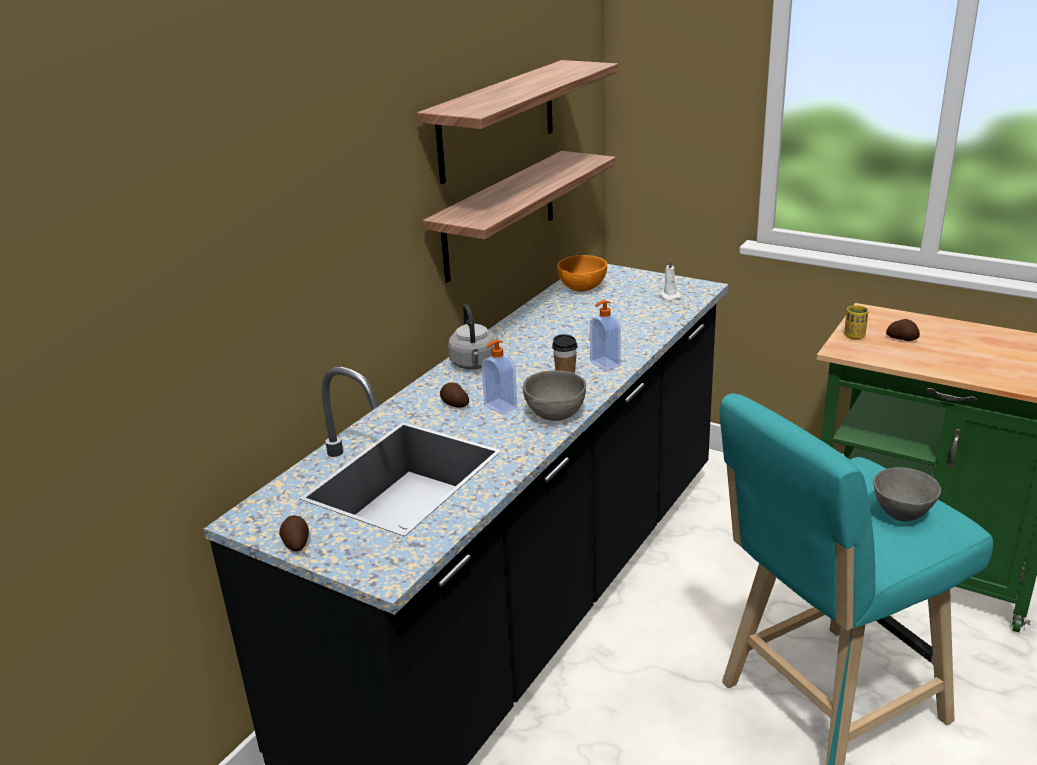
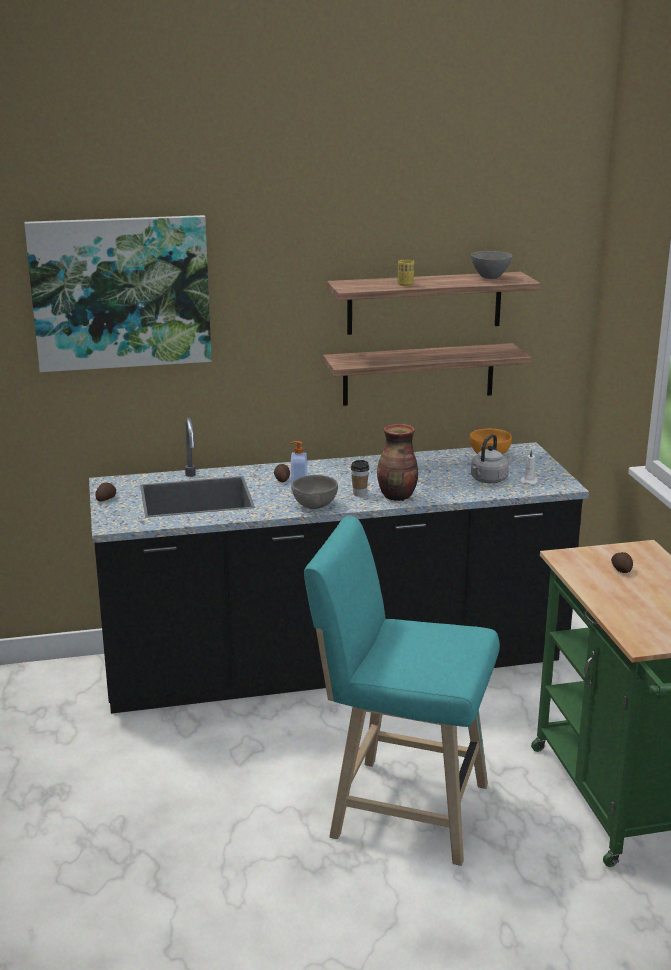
camera: 45 degrees right, 5 degrees down
(191, 198) = (121, 293): none -> picture
(474, 364) = (334, 467): grey kettle -> grey kettle (487, 480)
(604, 364) = (397, 496): soap dispenser -> vase
(854, 336) = (593, 554): yellow cup -> yellow cup (405, 284)
(902, 515) = (432, 658): grey bowl -> grey bowl (490, 277)

